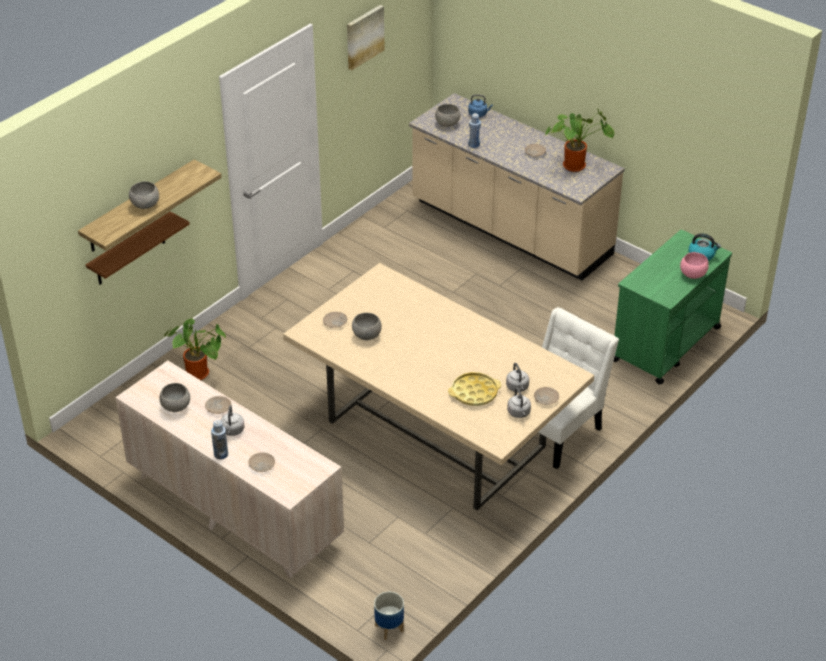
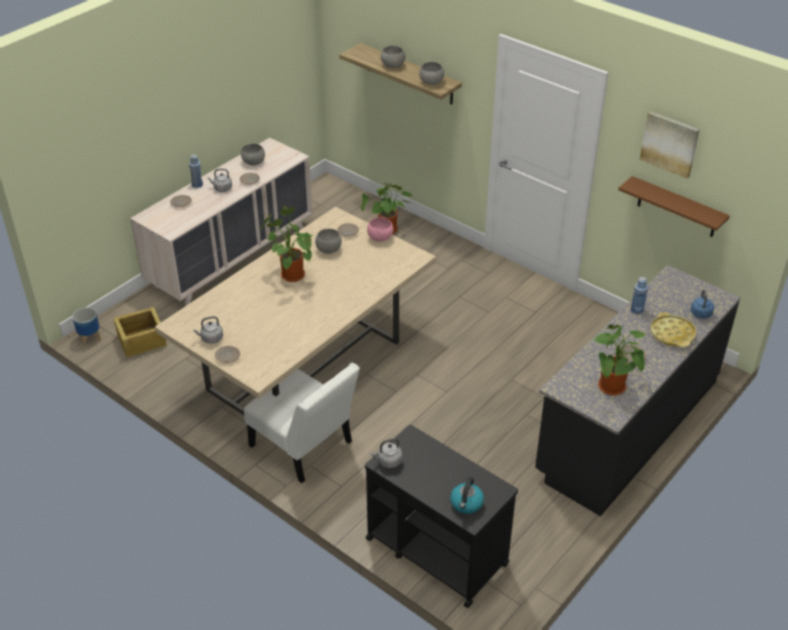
camera: 90 degrees right, 0 degrees up
(130, 250) = (397, 101): brown shelf -> brown shelf (677, 208)
(393, 577) = (141, 340): none -> crate
(410, 362) = (290, 274): none -> potted plant
(447, 123) = (673, 291): grey bowl -> grey bowl (431, 82)
(474, 392) = (243, 311): yellow tray -> yellow tray (672, 334)
(510, 230) = (627, 426): beige counter -> black counter
(517, 387) = (246, 339): grey kettle -> grey kettle (388, 461)
(665, 344) = (436, 550): green cart -> black cart
(692, 274) = (428, 490): pink bowl -> pink bowl (380, 238)

